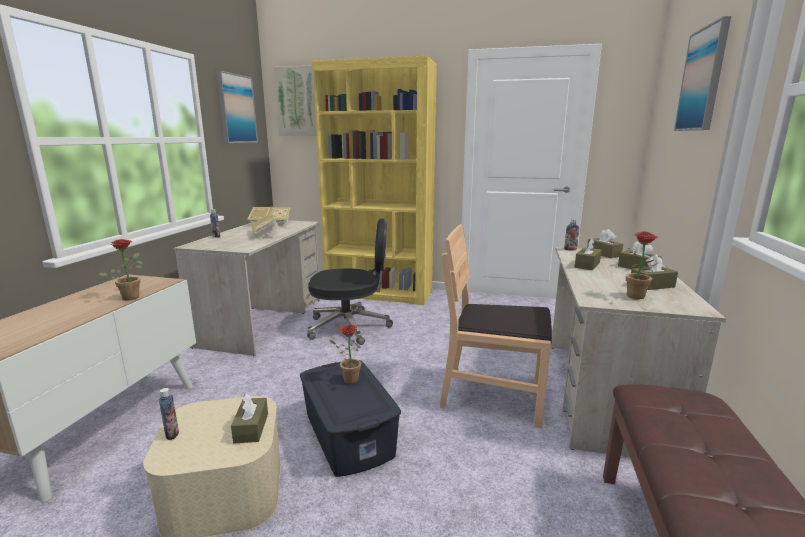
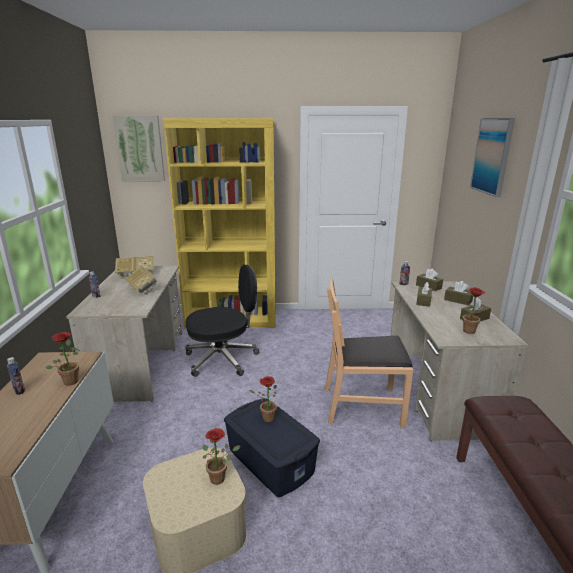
camera: 15 degrees left, 5 degrees up
(172, 434) = (159, 496): bottle -> bottle (19, 391)
(236, 109) = (85, 162): picture -> none
(251, 428) = (220, 477): brown tissue box -> potted plant

